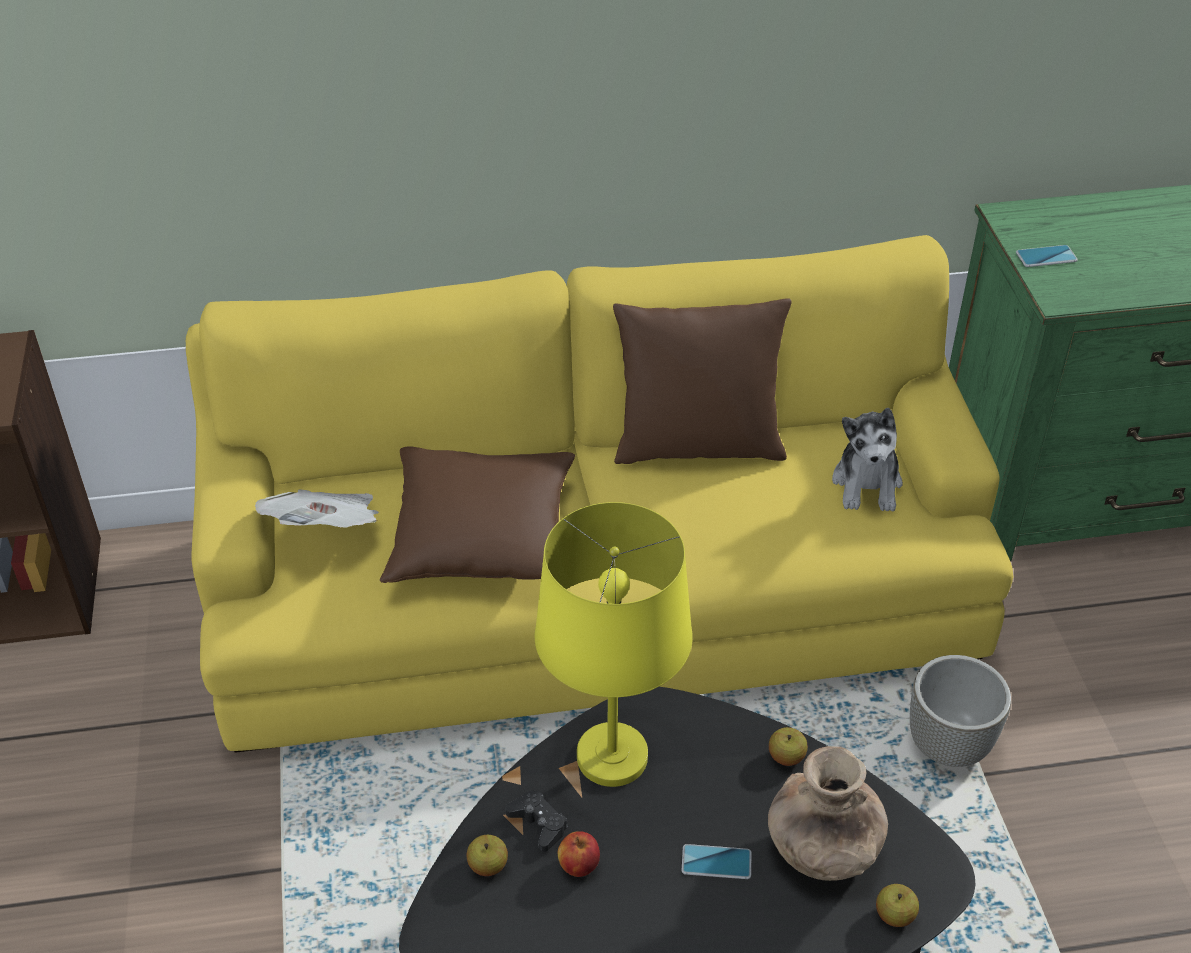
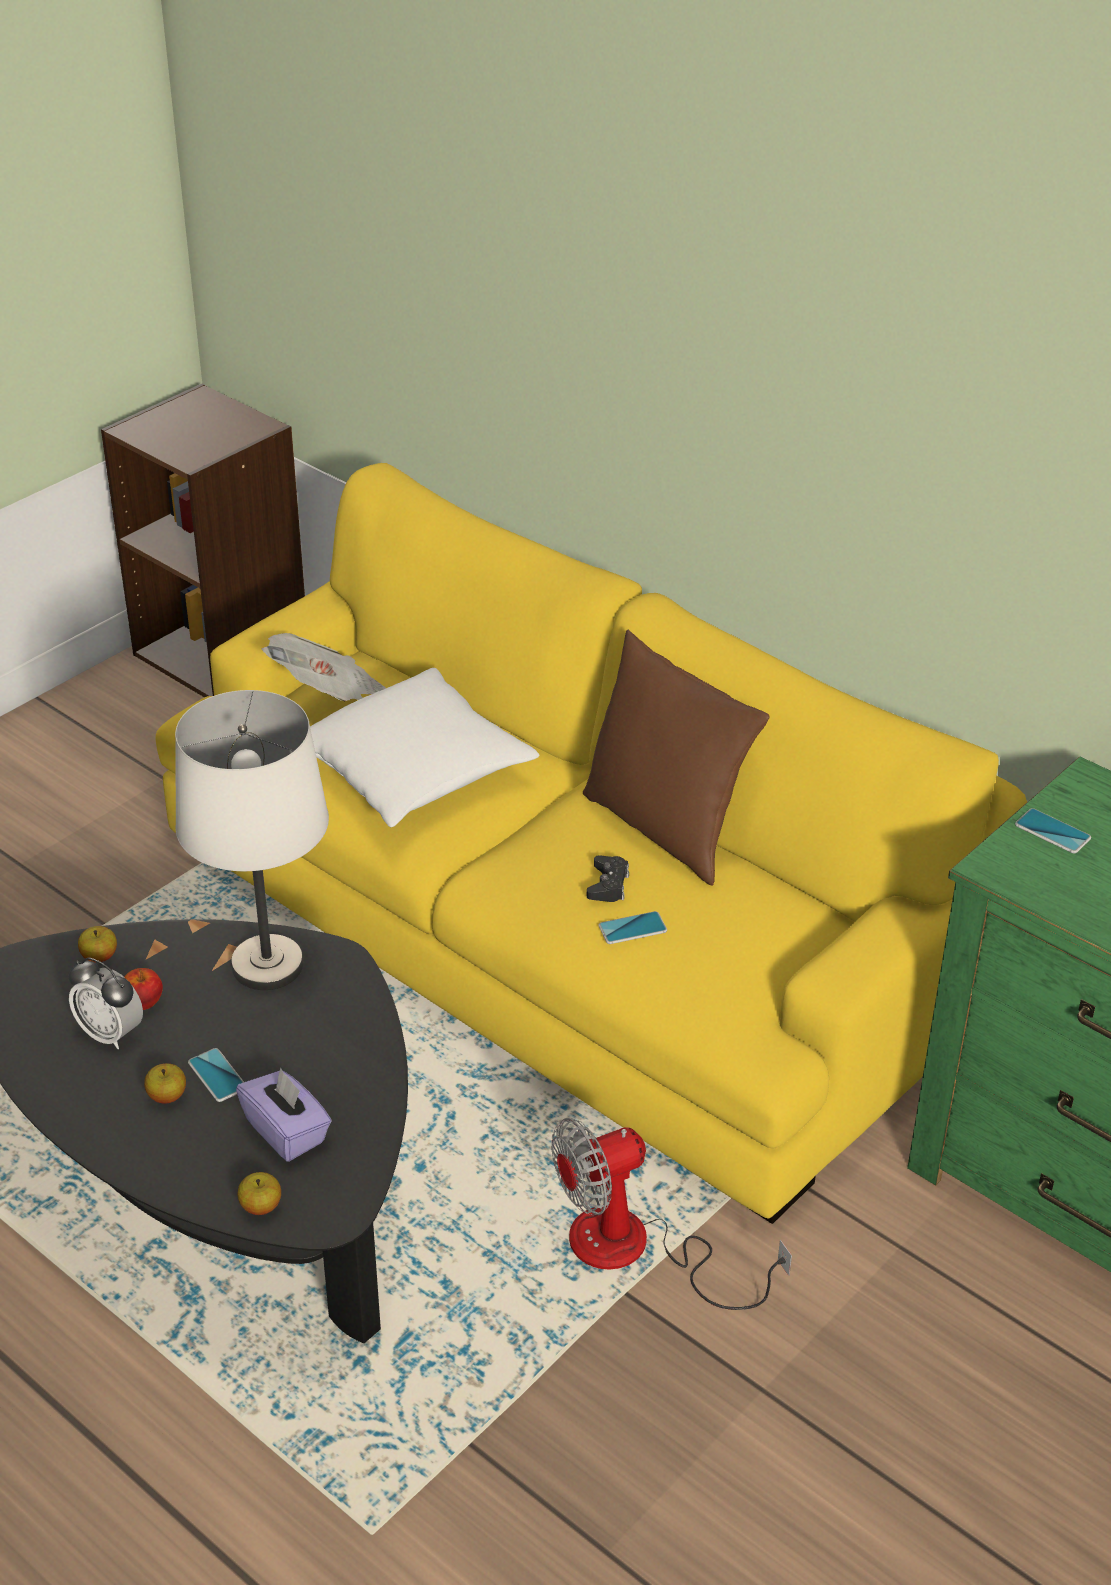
camera: 50 degrees right, 5 degrees down
(483, 536) = (414, 772): brown pillow -> white pillow
(538, 824) = (163, 961): black game controller -> black game controller (608, 885)
(596, 910) = (110, 1033): none -> alarm clock
(611, 756) = (268, 965): yellow table lamp -> white table lamp
(786, 757) = (368, 1063): apple -> apple (167, 1096)
(791, 524) = (632, 928): none -> phone
(822, 852) = (287, 1132): brown vase -> purple tissue box
(867, 484) = (747, 951): plush toy -> none
(949, 745) = (636, 1251): grey planter -> fan

